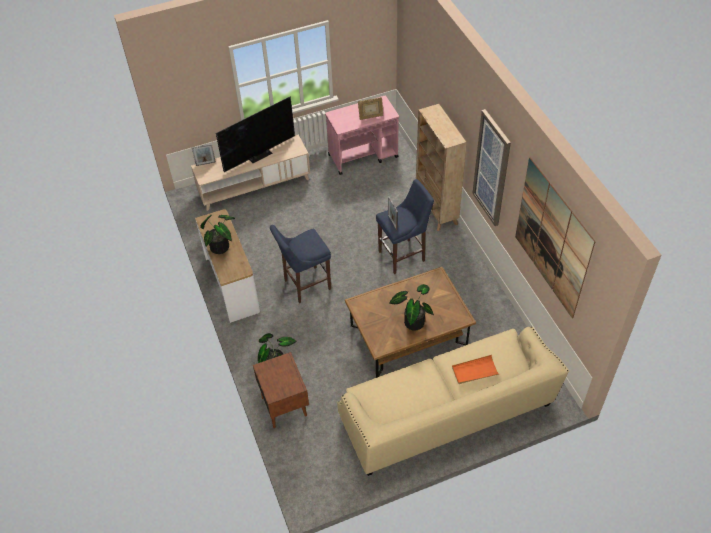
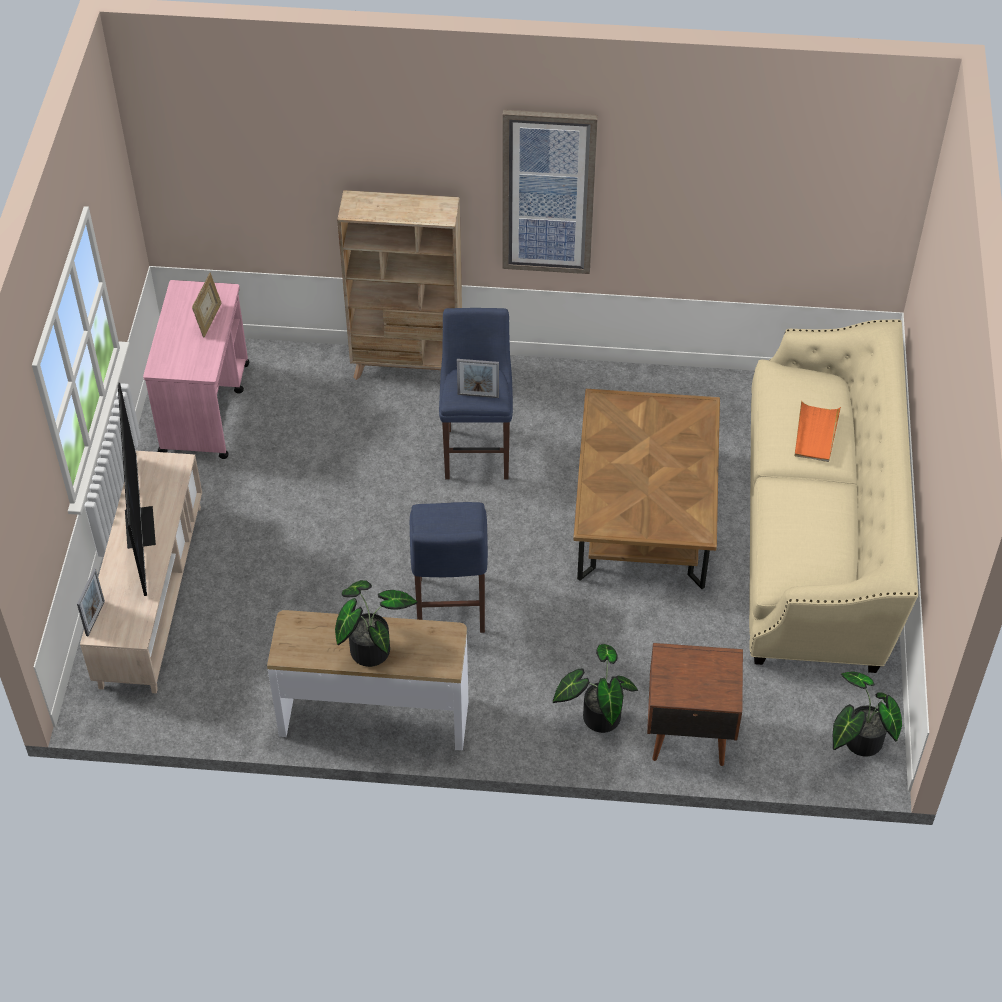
camera: 65 degrees left, 0 degrees up
(412, 320) = (671, 469): potted plant -> potted plant (858, 741)
(552, 238) = (754, 183): picture -> none

